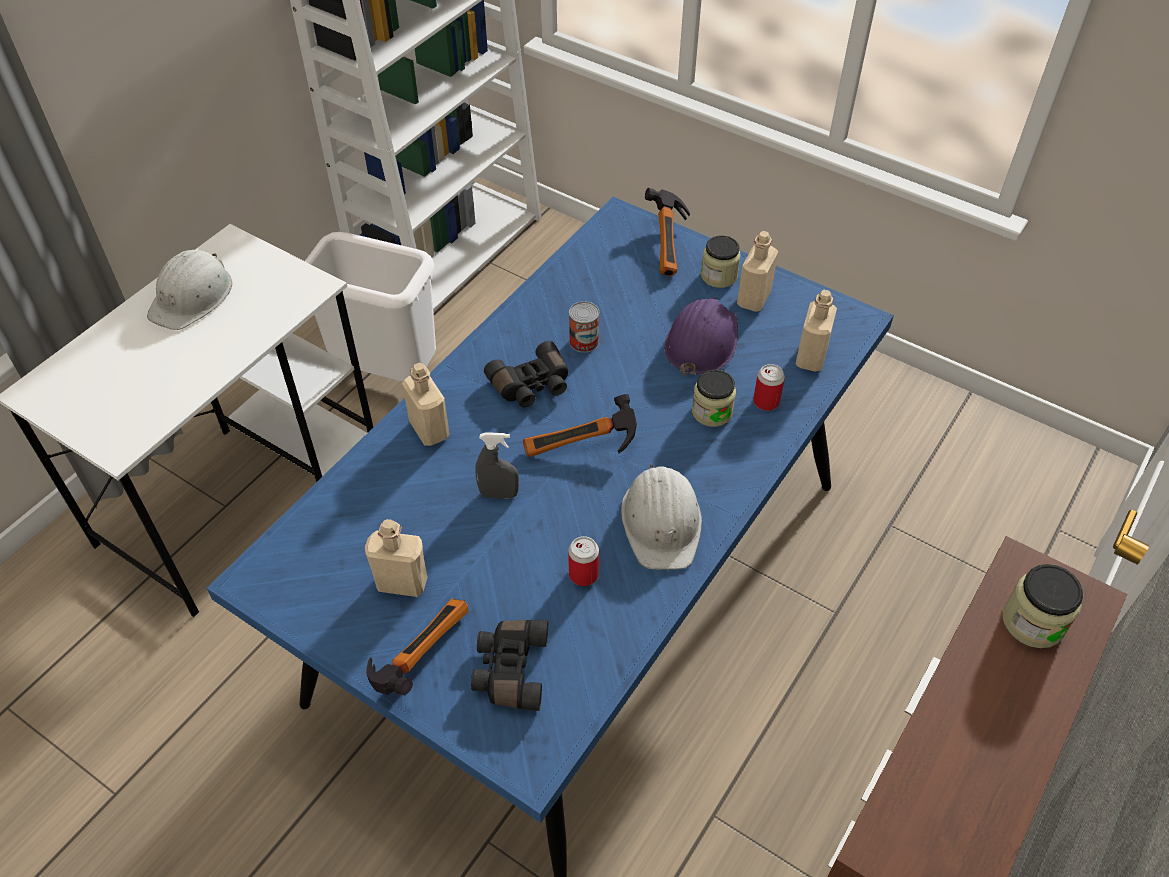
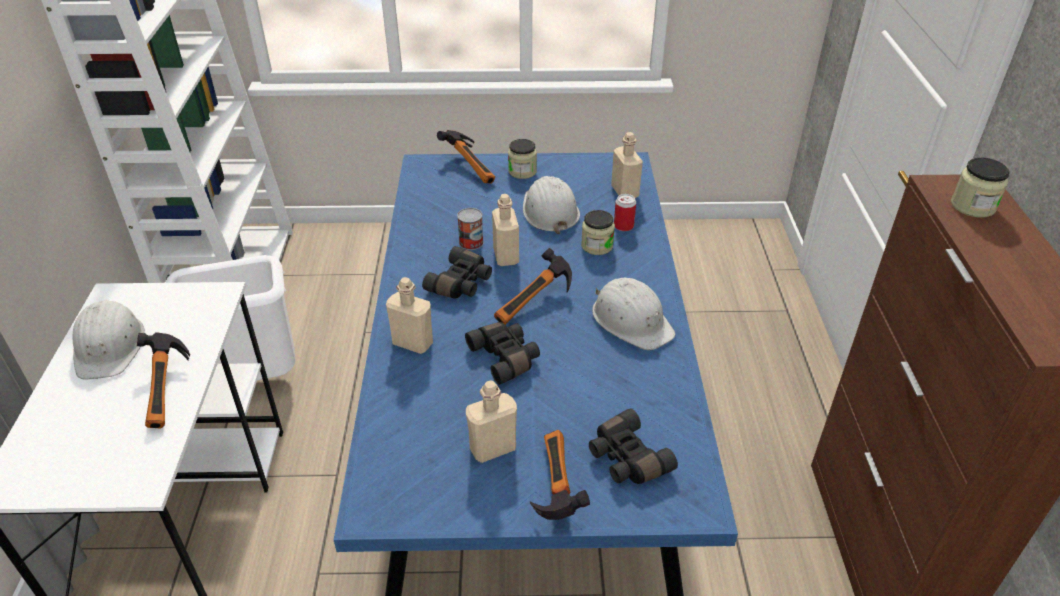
camera: 35 degrees left, 10 degrees down
(202, 368) = (170, 391): none -> hammer
(499, 494) = (506, 358): grey spray bottle -> black binoculars
(583, 574) = (614, 375): can -> none
(701, 342) = (549, 211): purple hard hat -> white hard hat
(753, 299) = (557, 175): beige bottle -> beige bottle (506, 256)

